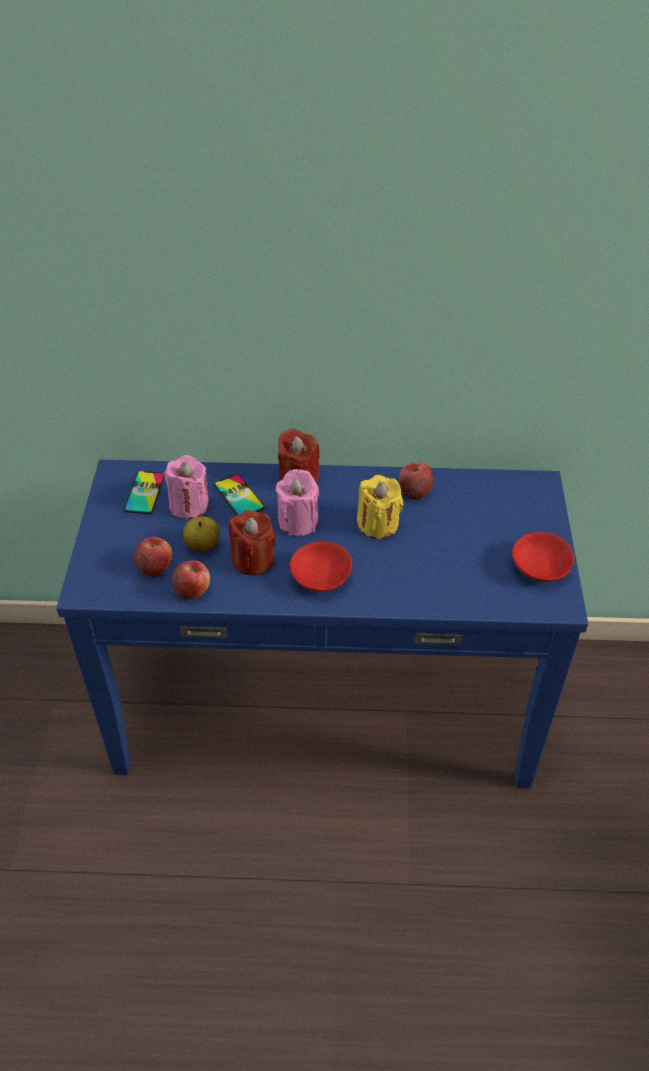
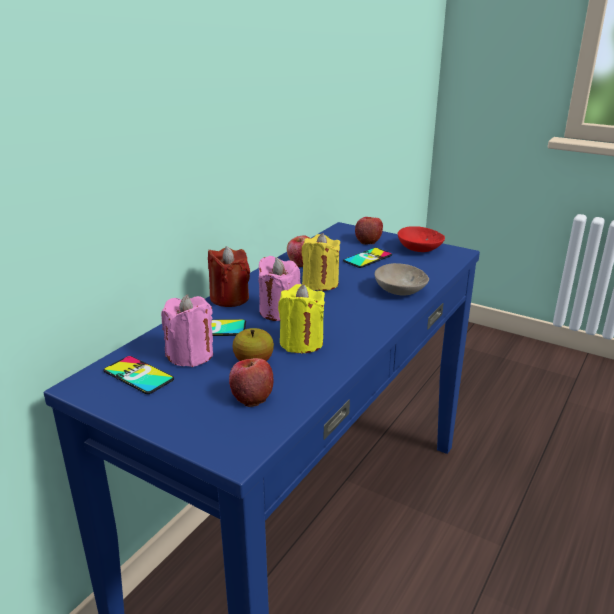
camera: 60 degrees left, 20 degrees down
(192, 590) = (307, 383): apple -> apple (368, 240)
(253, 560) = (301, 343): red candle -> yellow candle
(320, 576) = (352, 319): red bowl -> none
(410, 587) = (398, 290): none -> beige bowl
(472, 535) = (367, 258): none -> phone

